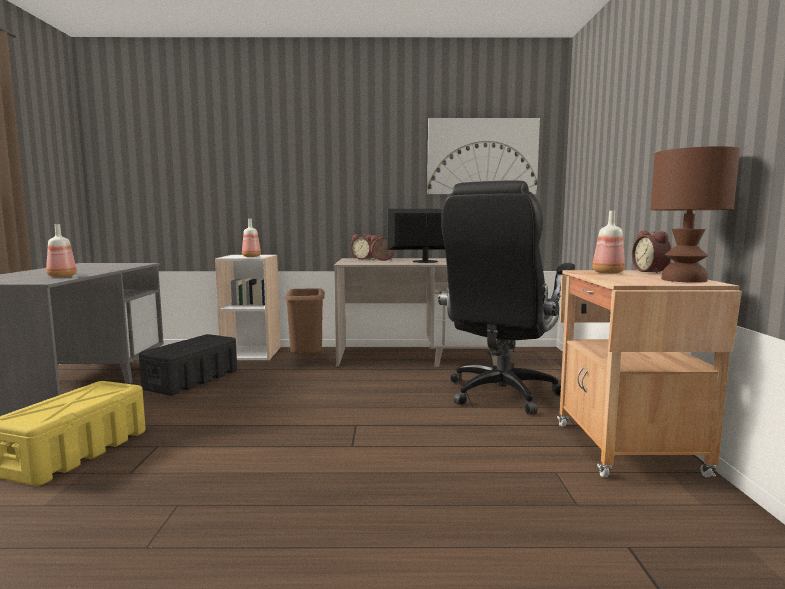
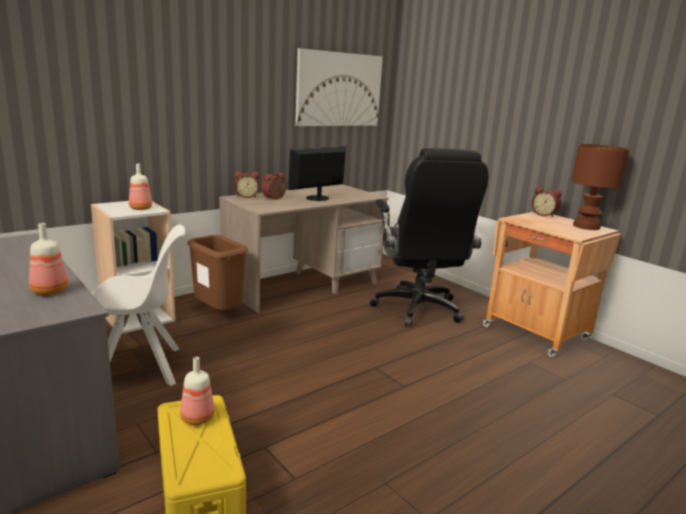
camera: 40 degrees left, 10 degrees up
(191, 380) = (140, 368): black storage box -> white chair
(606, 273) = (531, 220): bottle -> bottle (196, 418)

